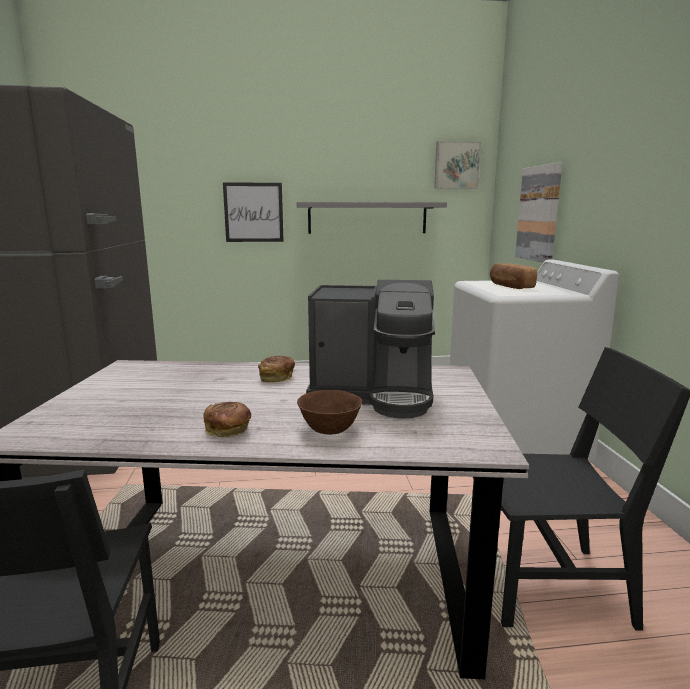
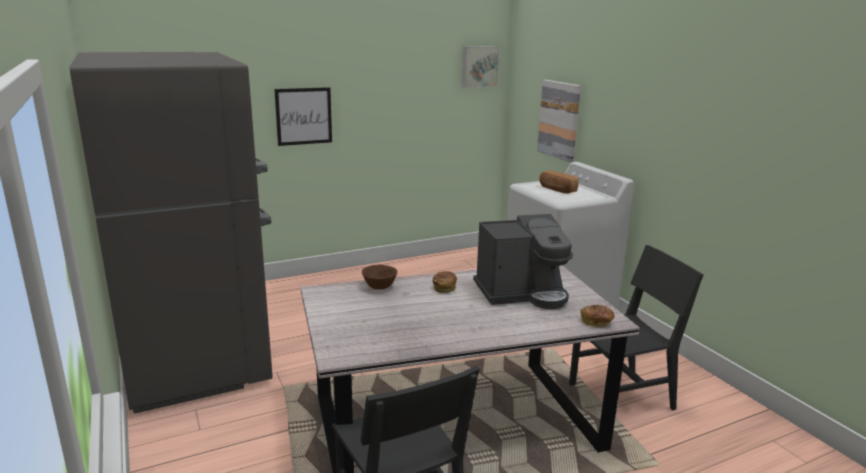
camera: 20 degrees left, 5 degrees up
(228, 431) = (465, 332): bread -> bread (596, 323)
(330, 430) = (523, 323): brown bowl -> brown bowl (379, 287)
(367, 218) = (406, 116): grey shelf -> none

